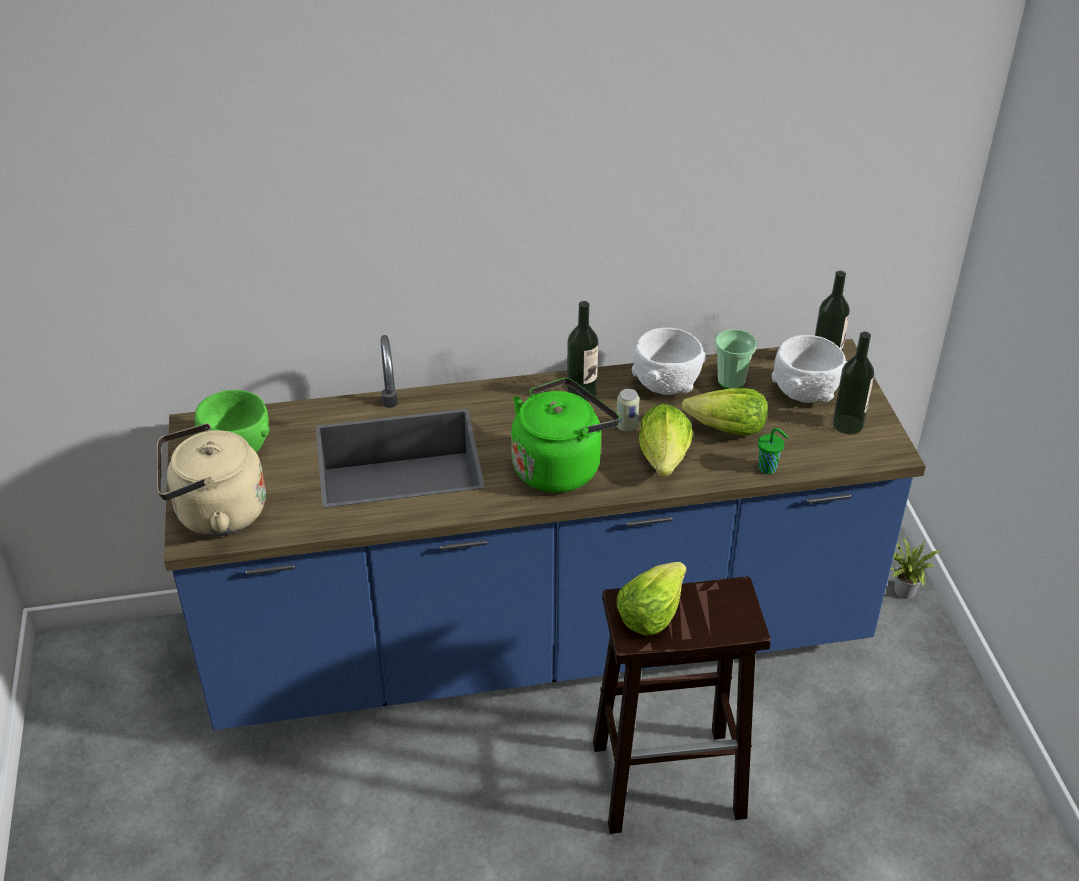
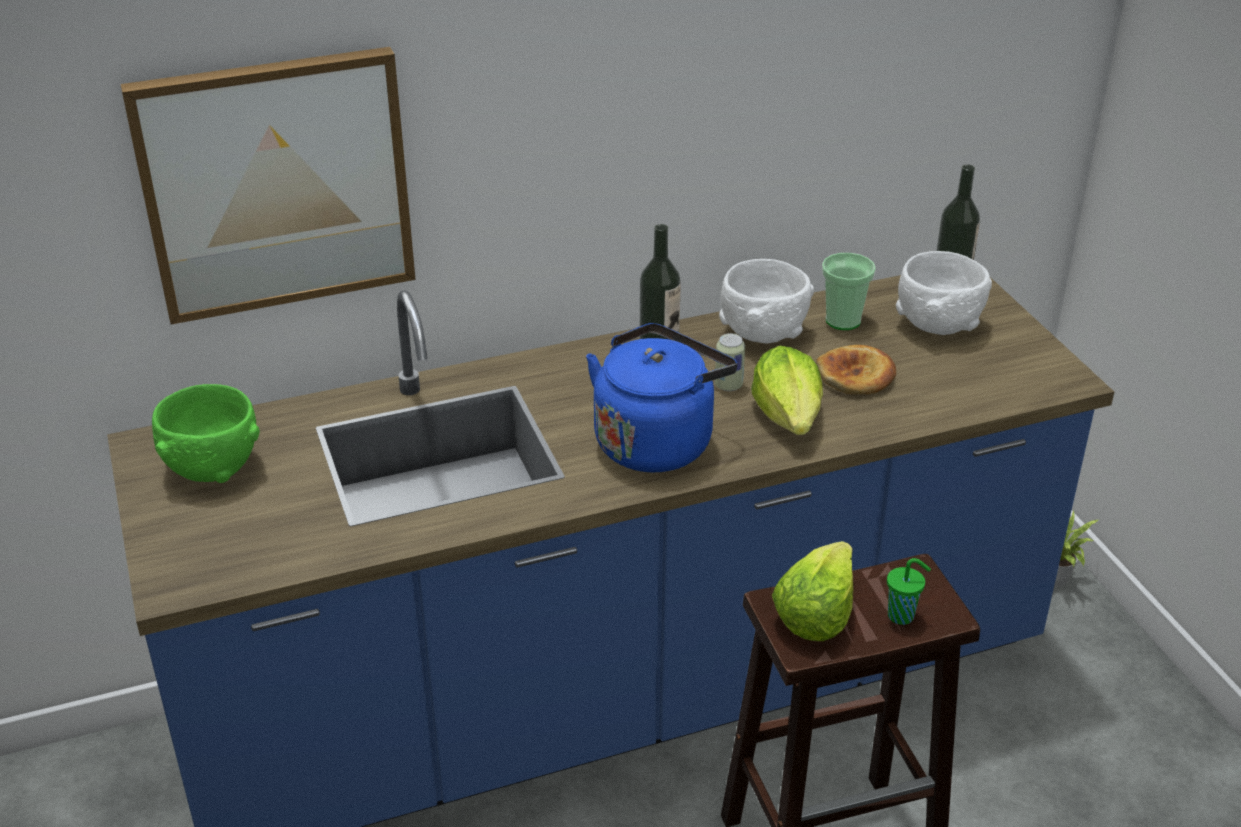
camera: 10 degrees left, 5 degrees down
(215, 514) = (198, 551): beige kettle -> none
(297, 251) = (276, 184): none -> picture
(560, 466) = (657, 441): green kettle -> blue kettle
(726, 429) = (856, 375): lettuce -> bread
(768, 468) = (924, 415): green cup -> green cup (902, 616)
(847, 424) = (1003, 355): bottle -> none

